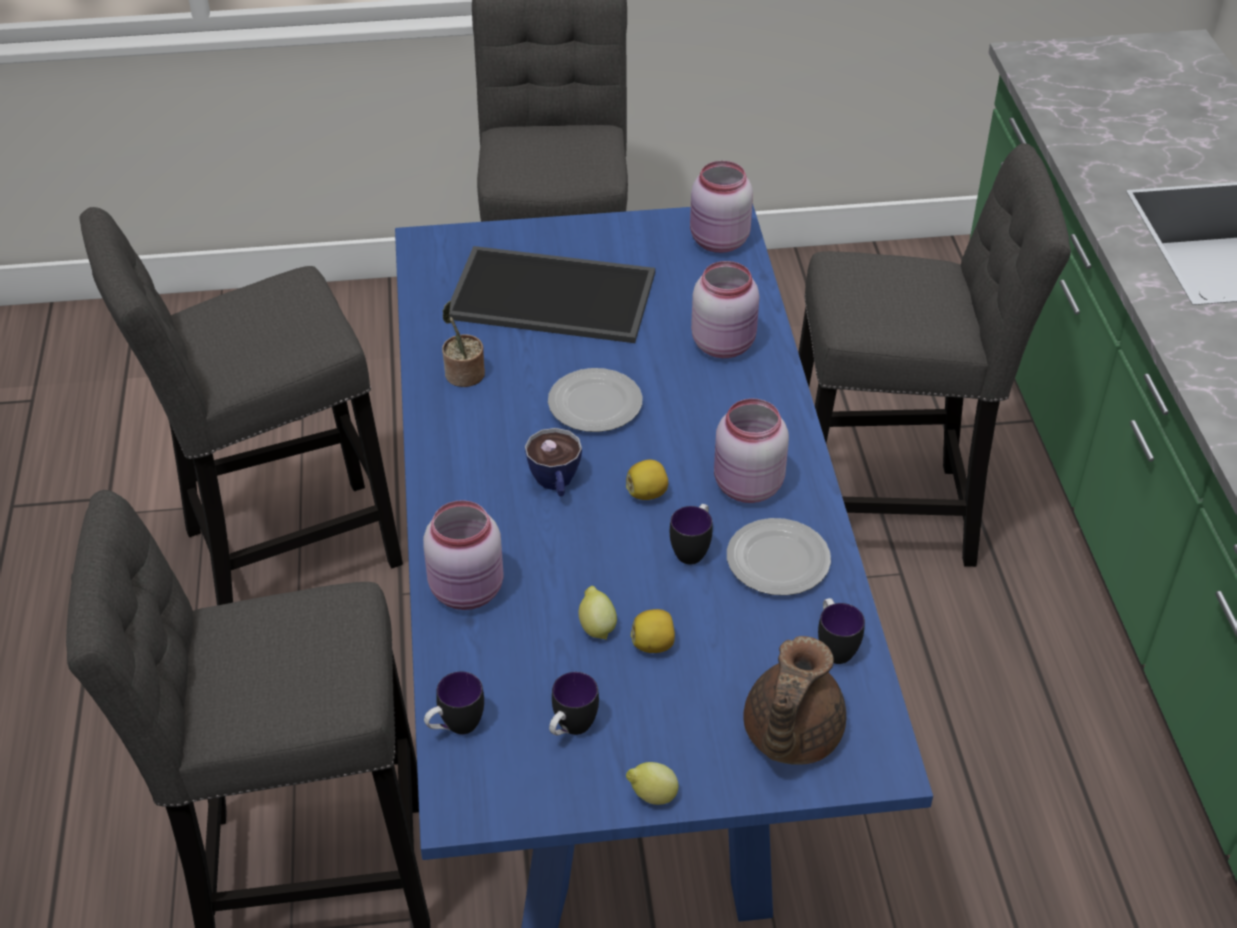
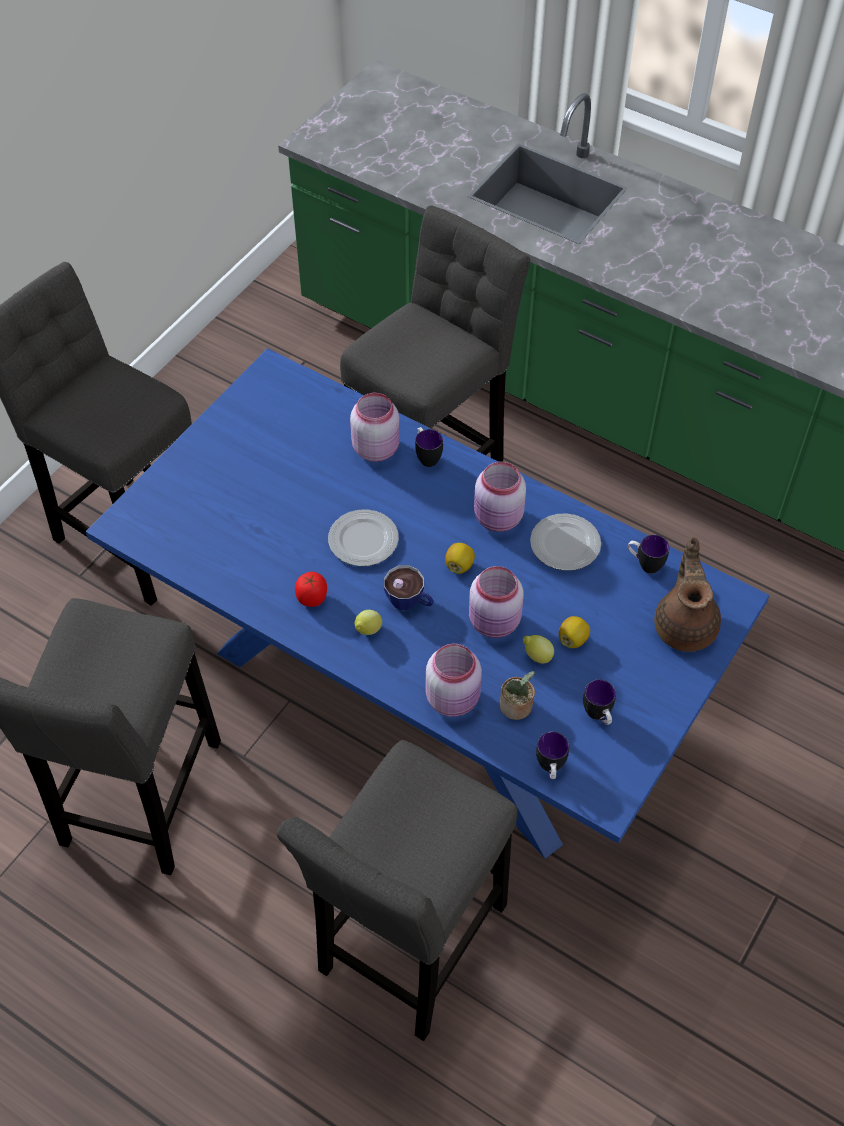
camera: 50 degrees left, 10 degrees up
(463, 376) = (270, 586): potted plant -> potted plant (517, 707)
(481, 412) = (312, 598): none -> tomato
(549, 297) = (245, 499): tray -> none
(651, 796) = (673, 710): lemon -> lemon (367, 631)
(693, 549) = (521, 575): mug -> mug (426, 456)
(719, 242) = (286, 388): pink jar -> pink jar (495, 623)
(789, 736) = (685, 625): brown teapot -> brown teapot turned 150 degrees counterclockwise

